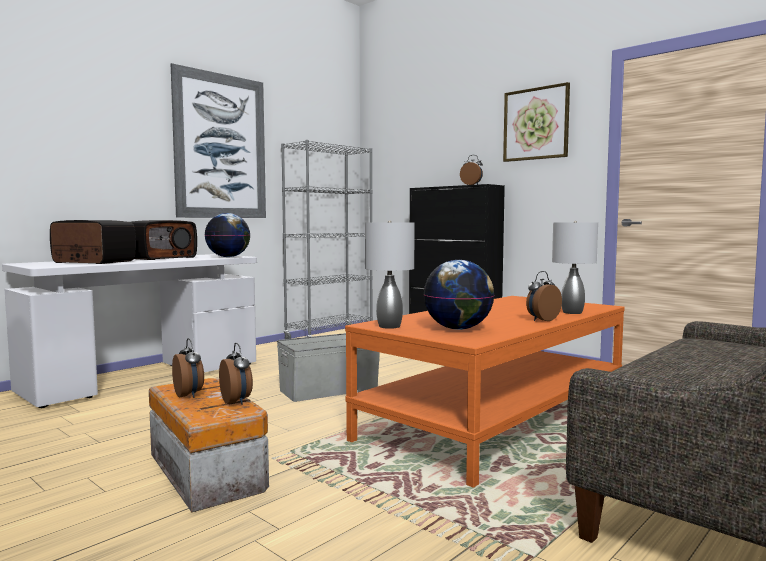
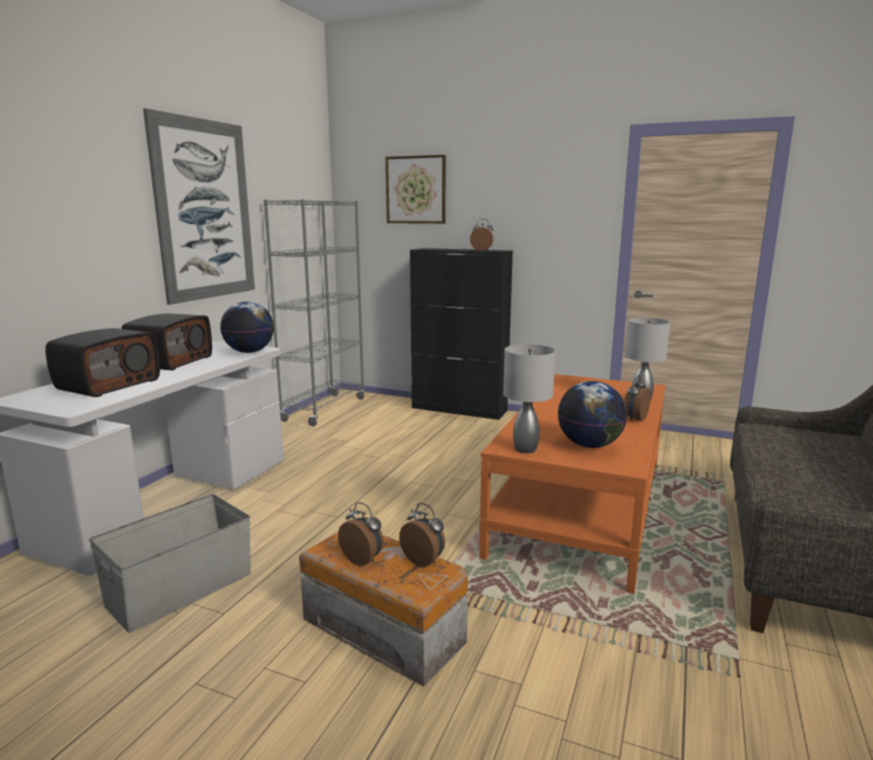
camera: 20 degrees left, 10 degrees up
(93, 262) = (108, 384): radio -> radio turned 120 degrees clockwise
(329, 389) = (397, 490): grey storage box -> grey storage box (181, 589)
(536, 124) = (547, 190): picture -> picture (416, 190)

